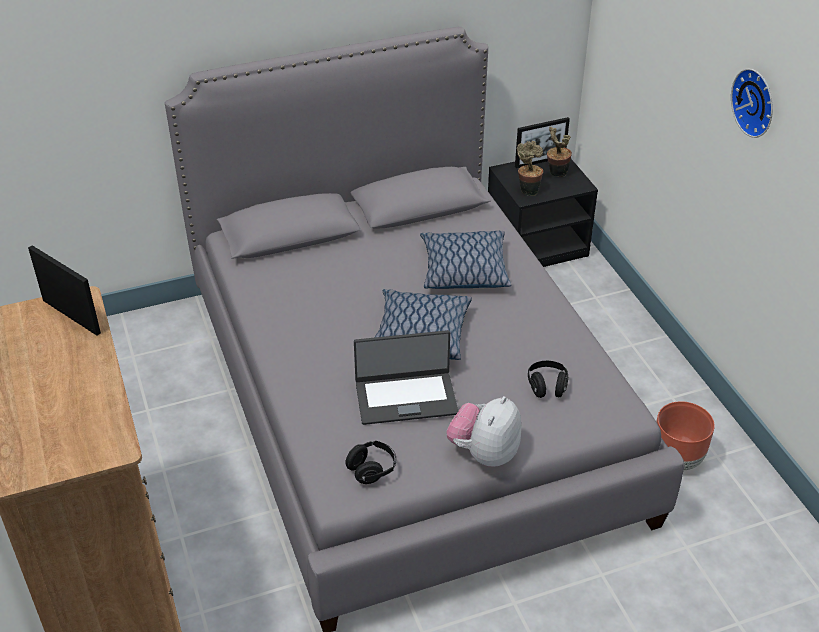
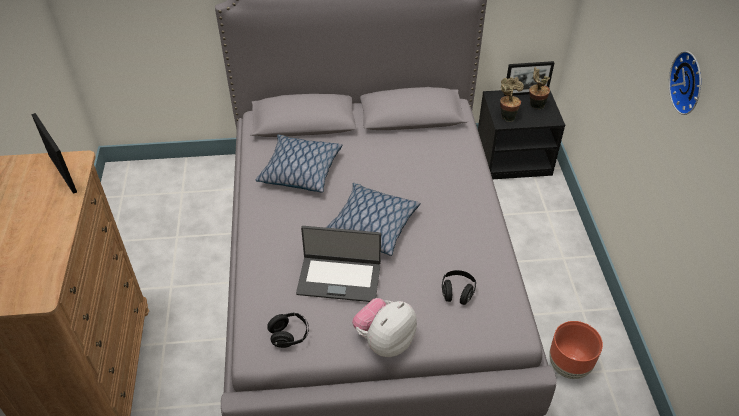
camera: 15 degrees right, 5 degrees up
(464, 270) = (426, 177): pillow -> pillow (300, 171)

